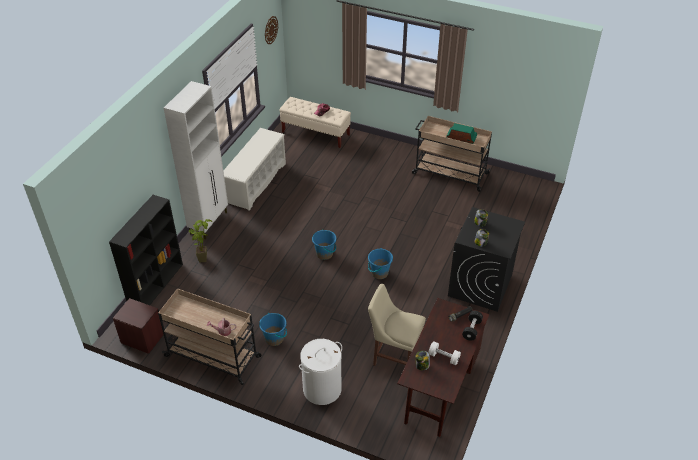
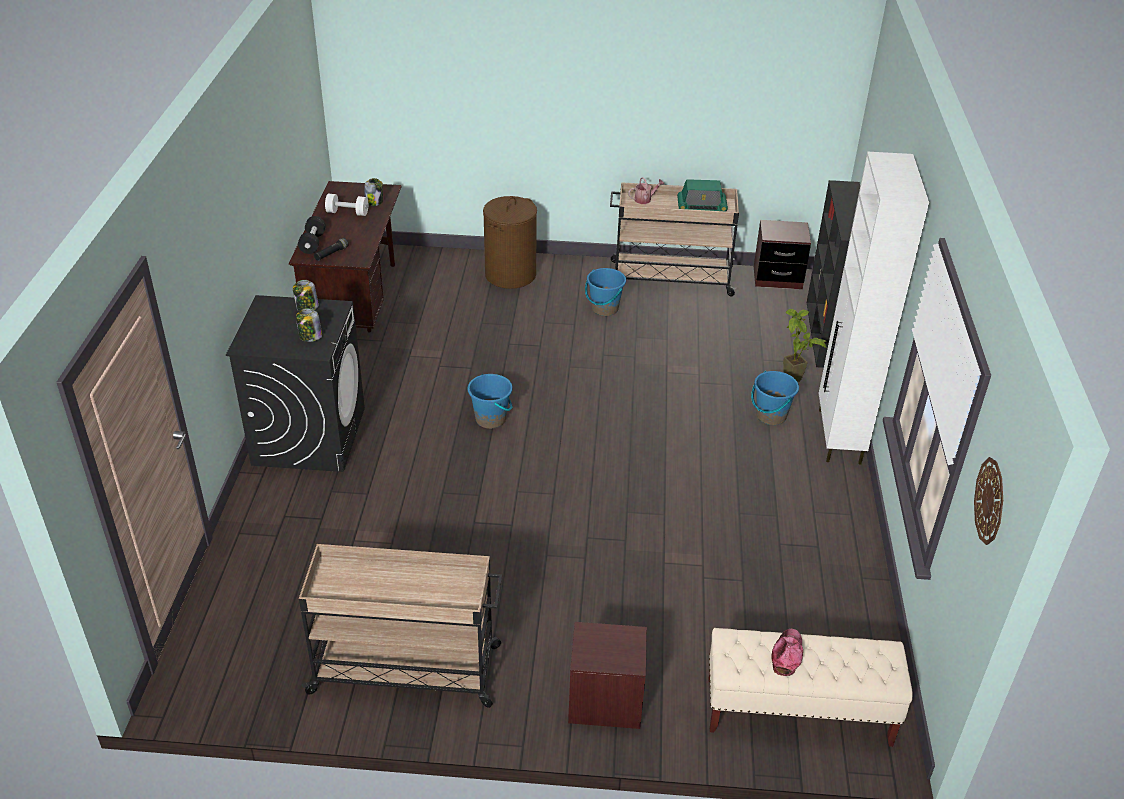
camera: 160 degrees right, 5 degrees down
(256, 183) = (826, 535): white shoe rack -> none
(322, 389) = (510, 275): white laundry basket -> brown laundry basket
(324, 254) = (600, 429): blue bucket -> blue bucket (771, 416)
(380, 150) = (605, 701): none -> brown nightstand
(394, 356) = (428, 321): beige chair -> none
(461, 138) = (378, 584): radio -> radio (701, 207)

